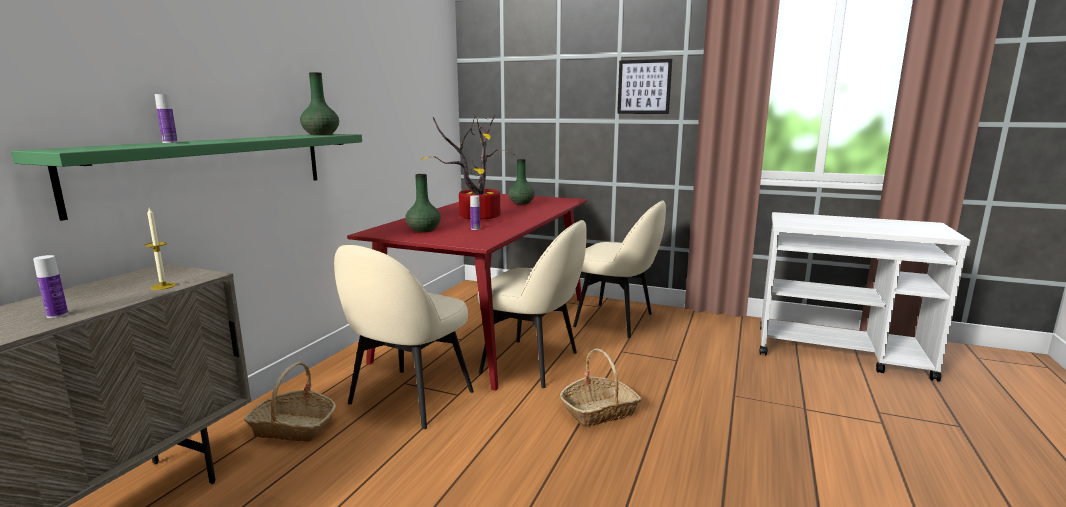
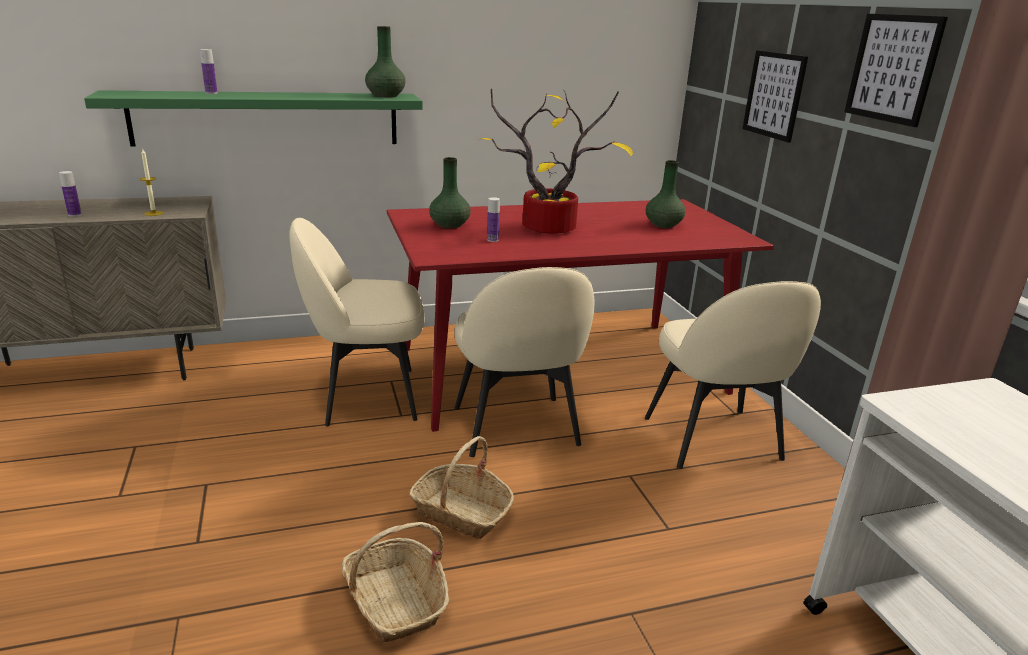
camera: 50 degrees right, 10 degrees up
(293, 427) = (275, 371): basket -> basket (396, 601)
(554, 112) = (774, 95): none -> picture

